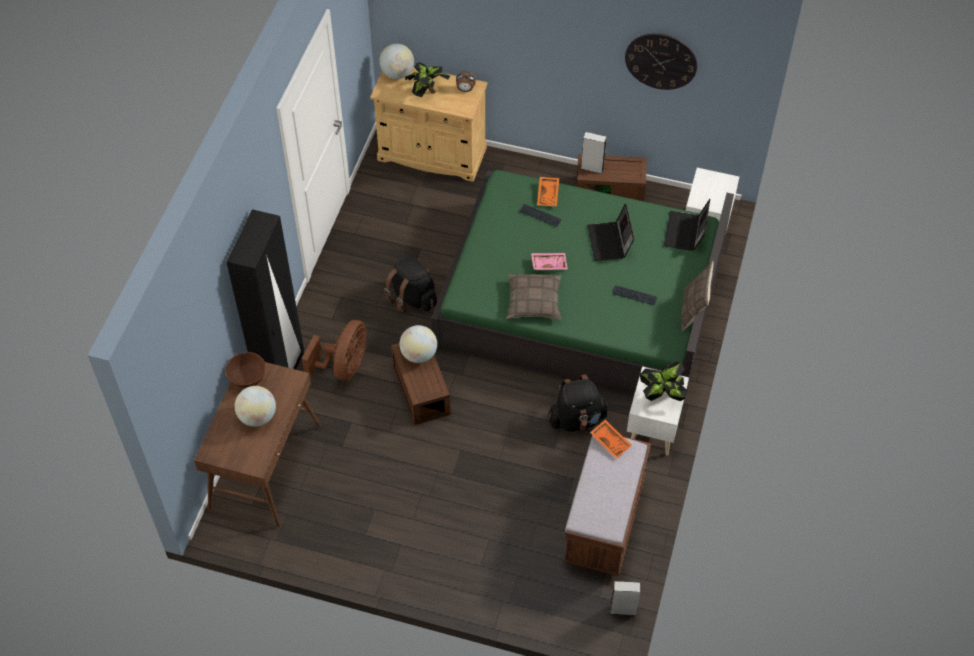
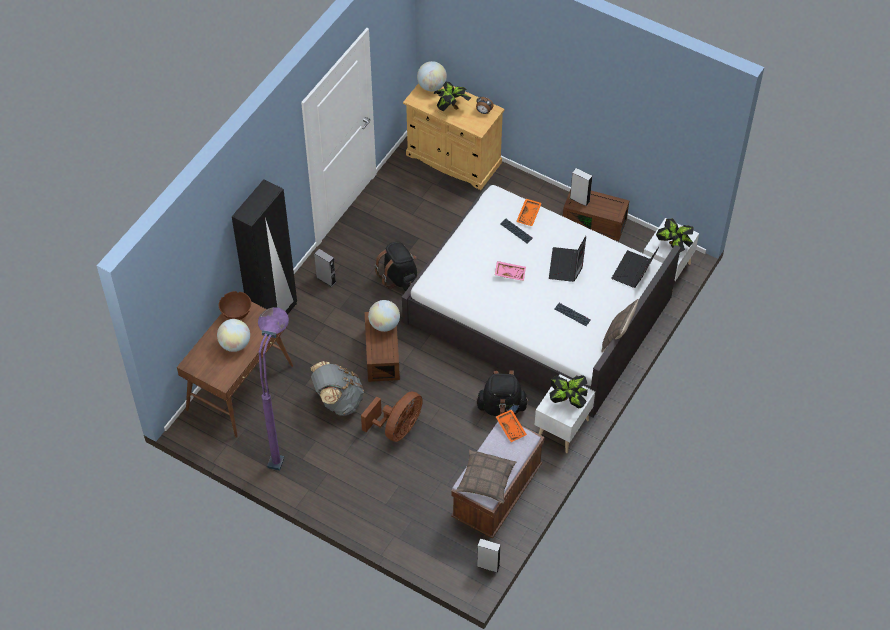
camera: 15 degrees right, 0 degrees up
(329, 318) = (326, 279): none -> grey speaker
(337, 514) = (285, 438): none -> purple floor lamp
(344, 366) = (326, 322): brown fan -> brown fan (397, 428)
(386, 455) = (338, 400): none -> grey backpack
(533, 301) = (487, 301): pillow -> pillow (486, 480)
(581, 301) = (538, 310): green bed -> white bed
(661, 61) = (642, 122): wall clock -> none
(717, 196) = (673, 246): none -> potted plant

